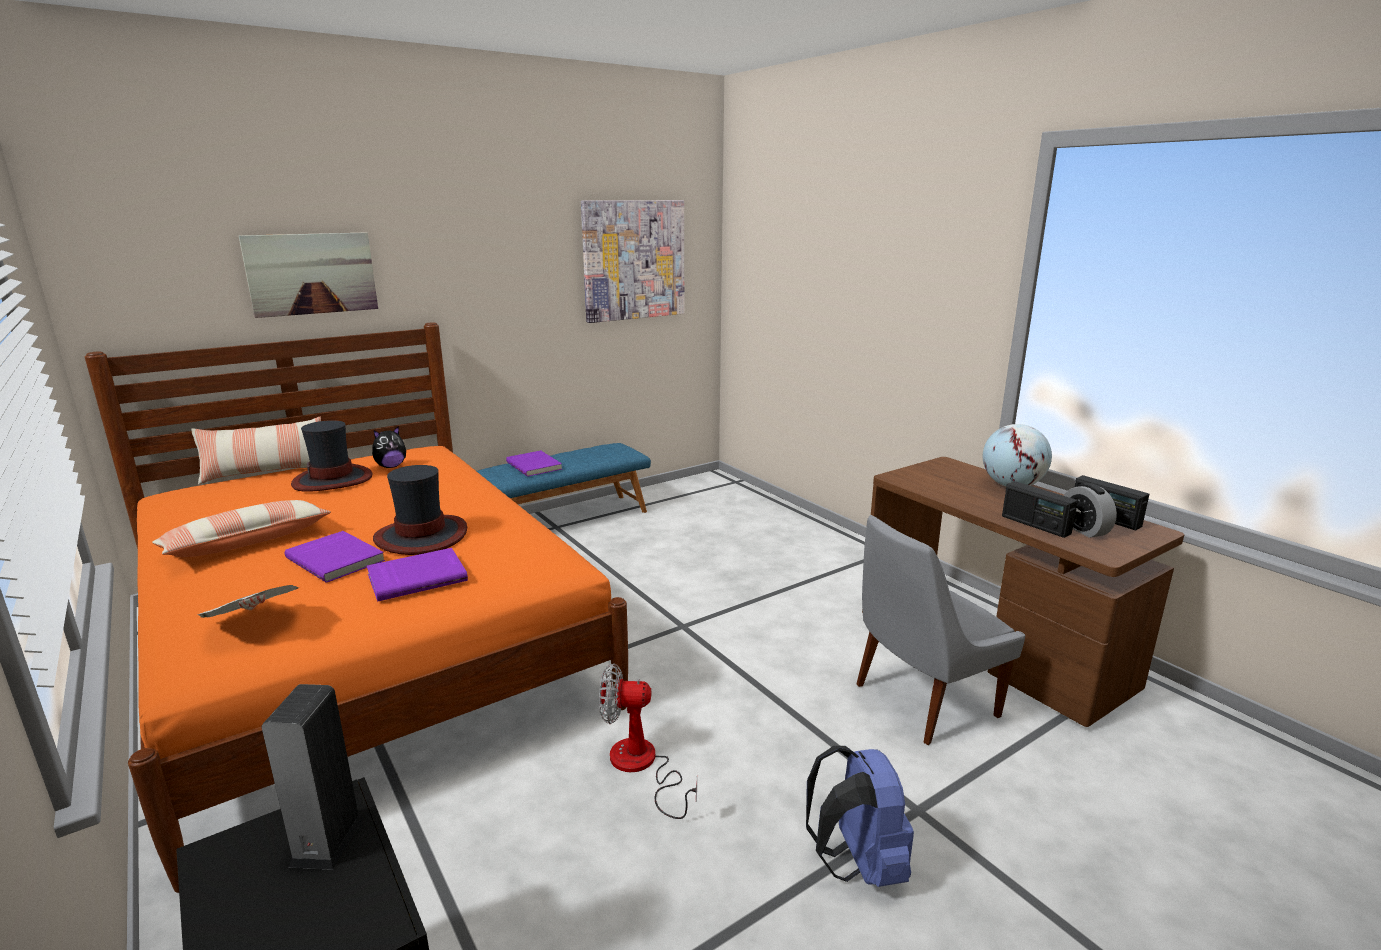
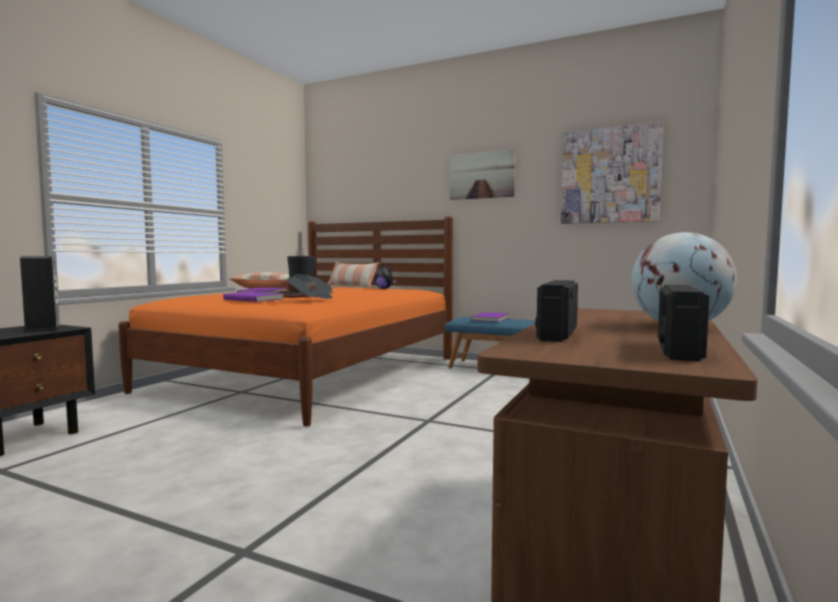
camera: 60 degrees right, 15 degrees down
(254, 623) = (194, 296): newspaper -> newspaper (312, 300)
(311, 274) = (396, 187): picture -> picture (481, 175)
(333, 479) = (353, 287): hat -> none
(641, 766) = (249, 444): fan -> none
(858, 864) = (161, 534): blue backpack -> none
(921, 701) = (430, 528): grey chair -> none
(1084, 530) = (594, 344): alarm clock -> none

